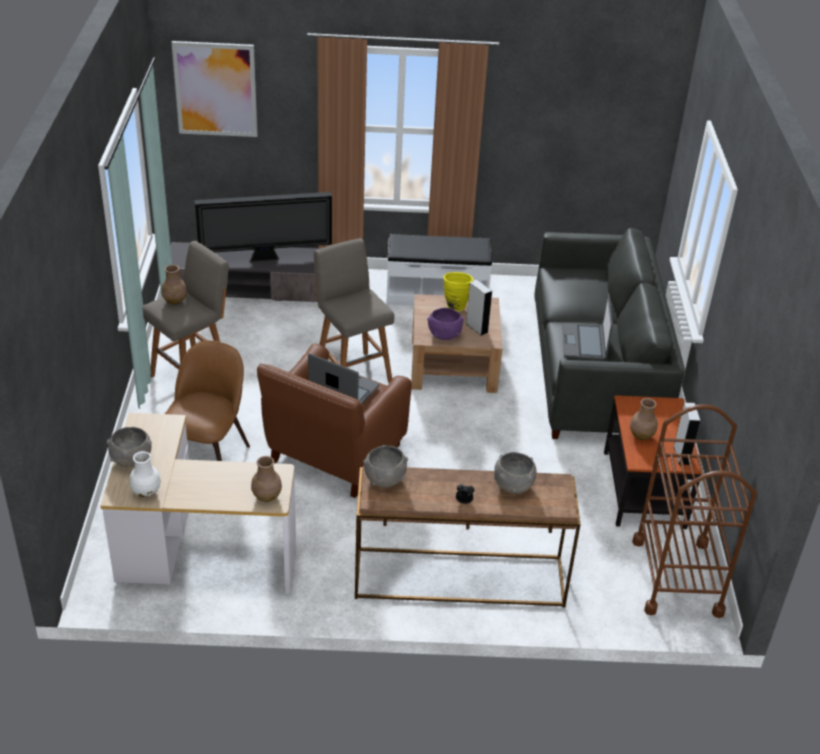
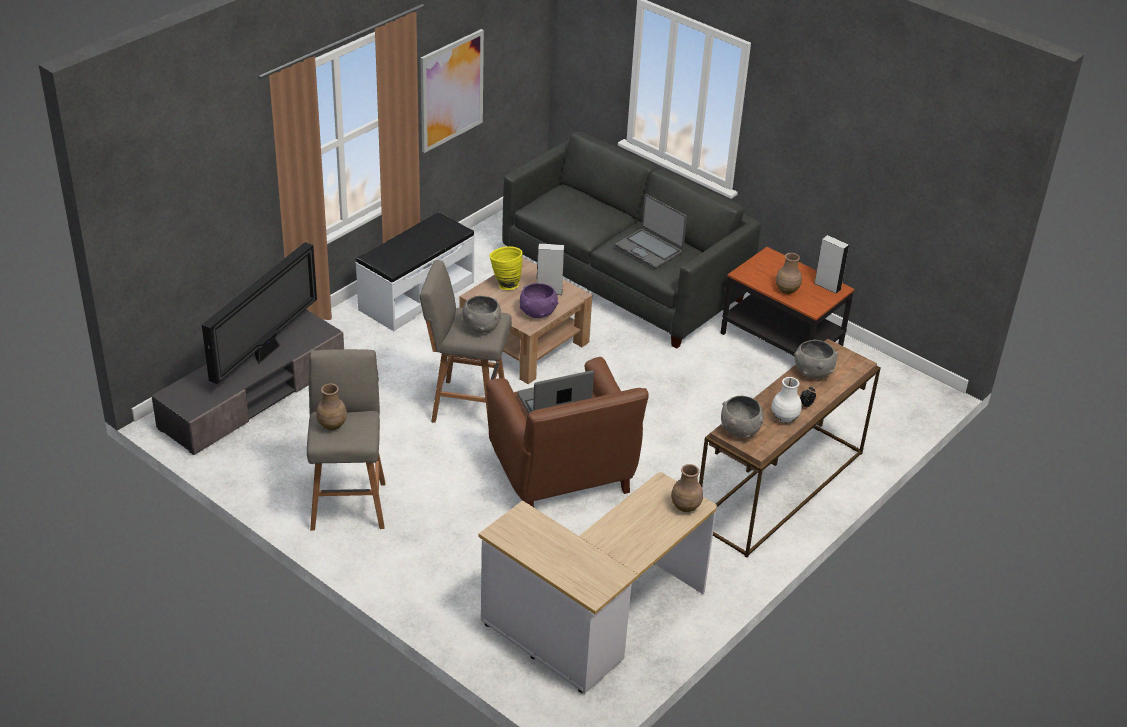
camera: 50 degrees left, 0 degrees up
(132, 460) = (551, 562): grey bowl -> grey bowl (481, 327)
(145, 492) = (606, 574): white vase -> white vase (784, 418)
(208, 454) = (472, 549): brown chair -> none
(215, 89) = (164, 188): picture -> picture (451, 90)
(677, 577) = (884, 382): brown cart -> none

